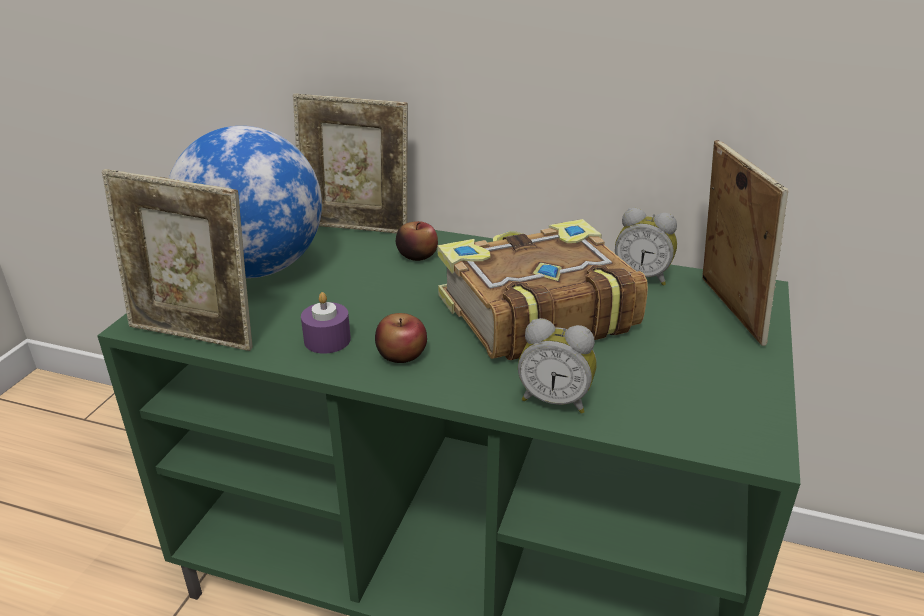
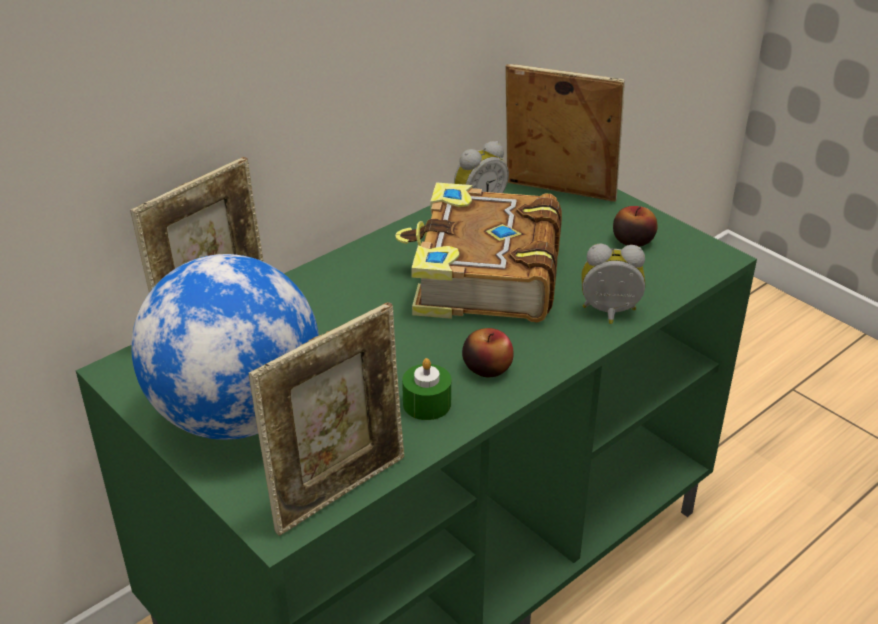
camera: 60 degrees left, 5 degrees up
(327, 340) = (427, 403): purple candle -> green candle
(417, 255) = (320, 303): apple -> apple (632, 240)
(555, 400) = (609, 314): alarm clock -> alarm clock turned 135 degrees counterclockwise

